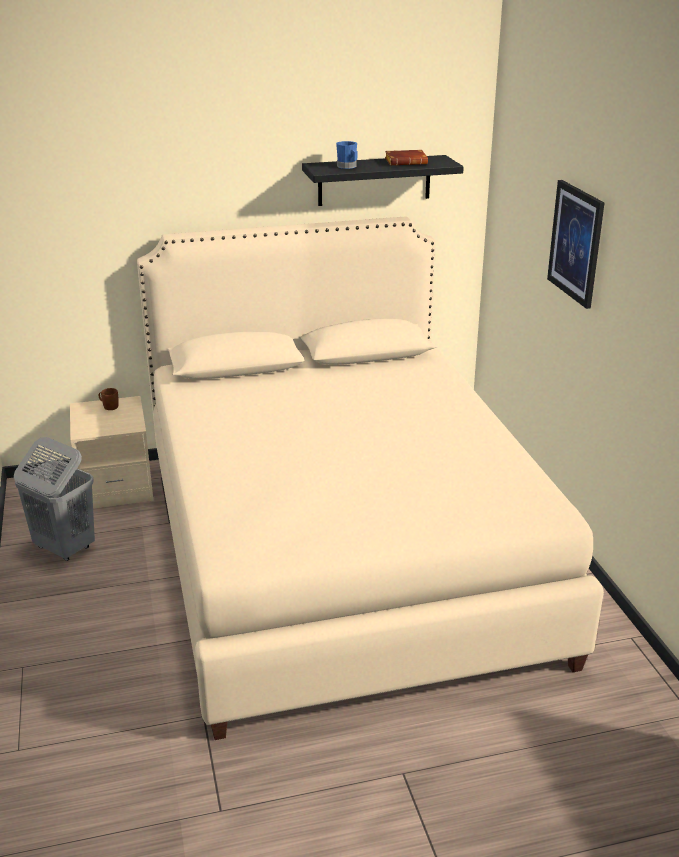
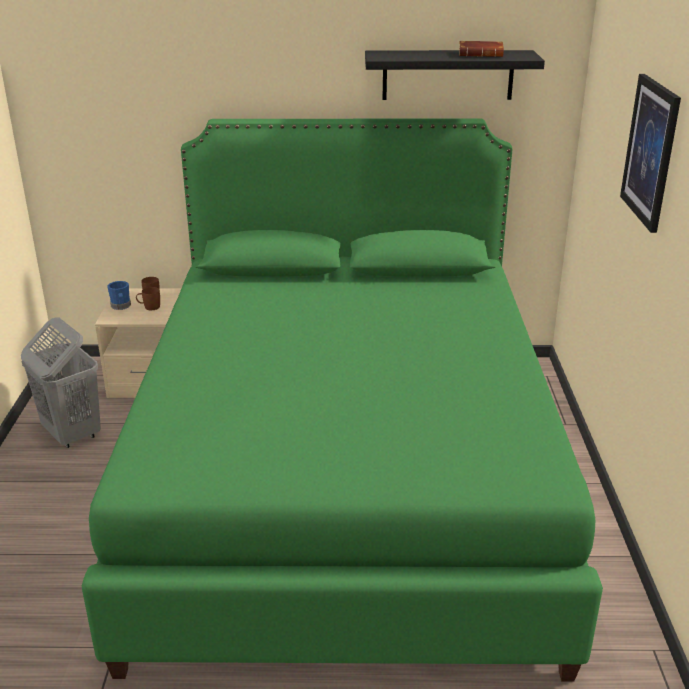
camera: 15 degrees right, 0 degrees up
(114, 417) = (149, 307): none -> brown mug
(339, 551) = (344, 481): beige bed -> green bed
(348, 167) = (411, 55): blue mug -> blue mug (121, 306)

